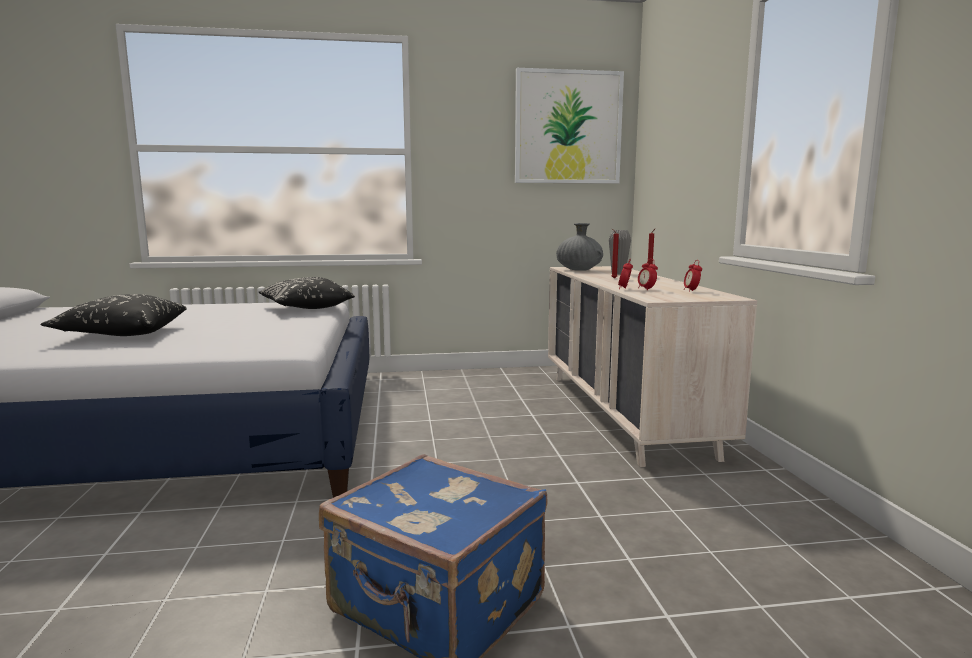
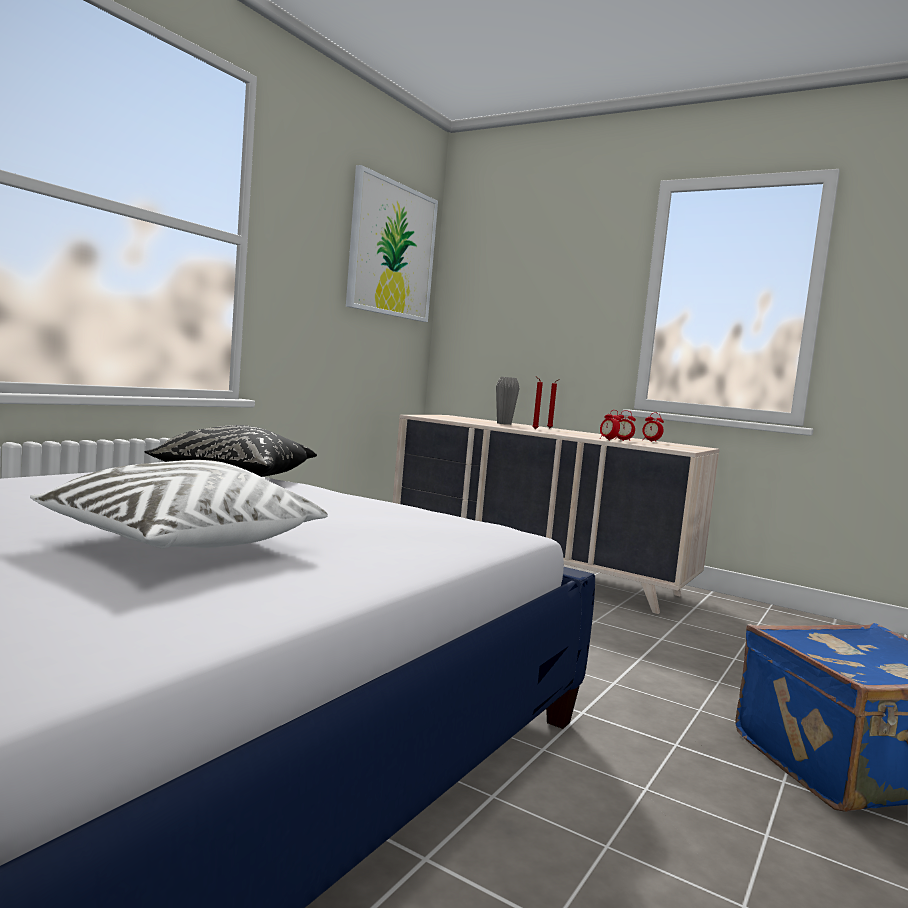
camera: 50 degrees left, 5 degrees down
(122, 334) = (181, 545): black pillow -> white pillow
(579, 270) = (449, 419): grey vase -> none

